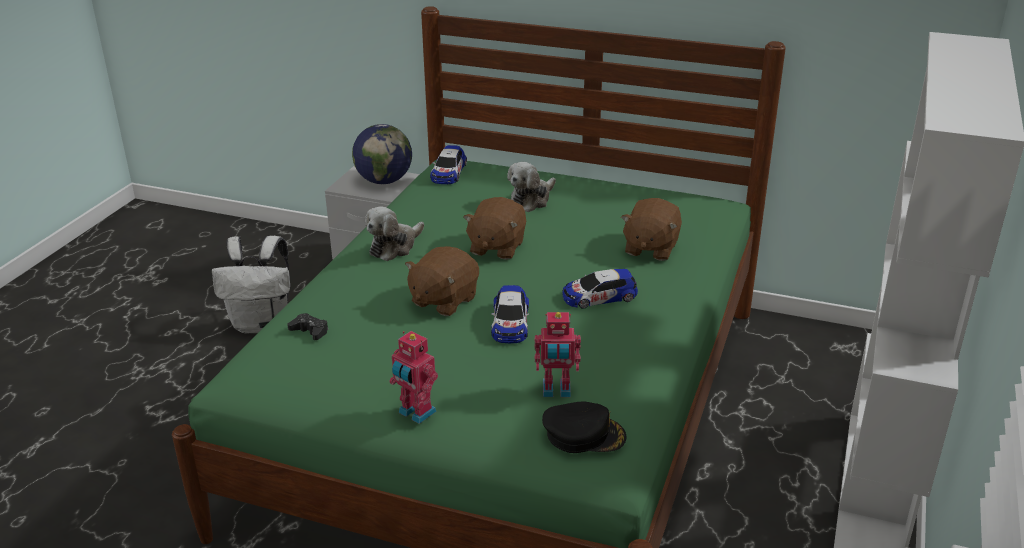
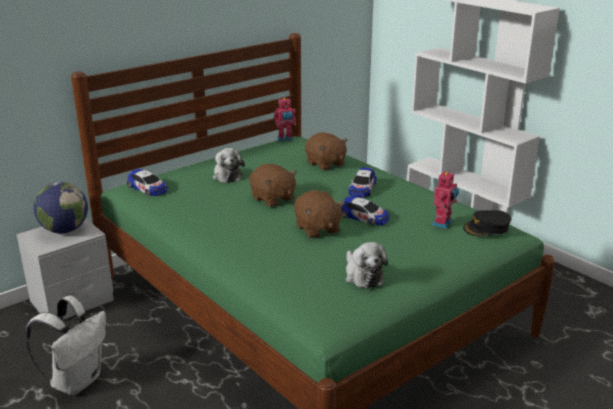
camera: 60 degrees left, 5 degrees down
(310, 331) = (303, 280): black game controller -> none
(394, 247) = (227, 228): plush toy -> plush toy (363, 275)
(415, 413) = (430, 268): toy robot -> toy robot (285, 139)
(584, 434) = (487, 228): black cap -> black cap turned 150 degrees counterclockwise

